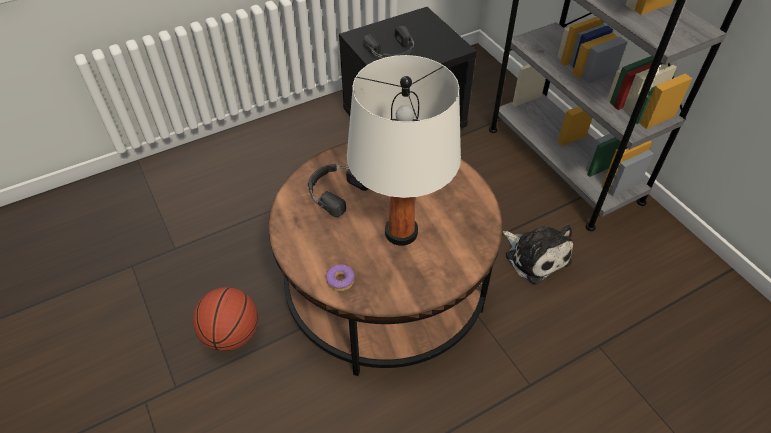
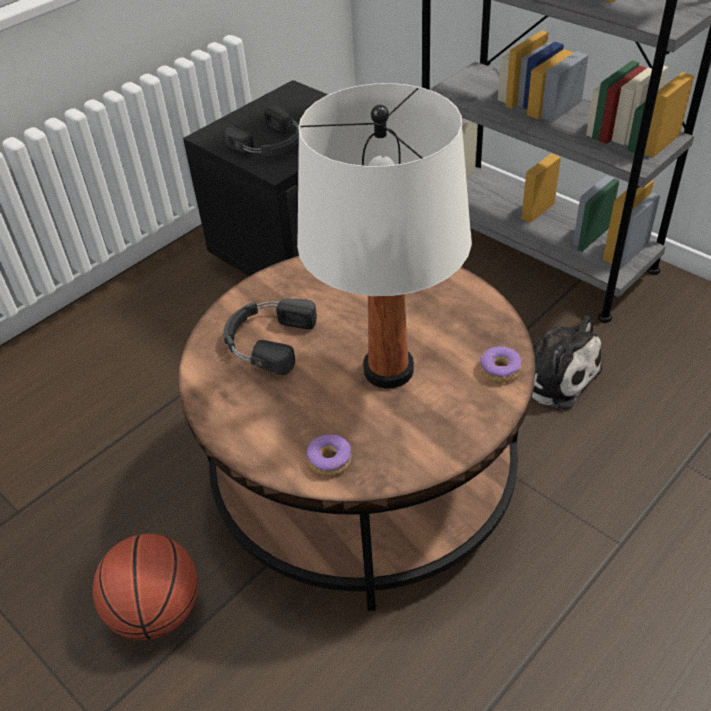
camera: 15 degrees left, 5 degrees down
(471, 253) = (500, 370): none -> donut

